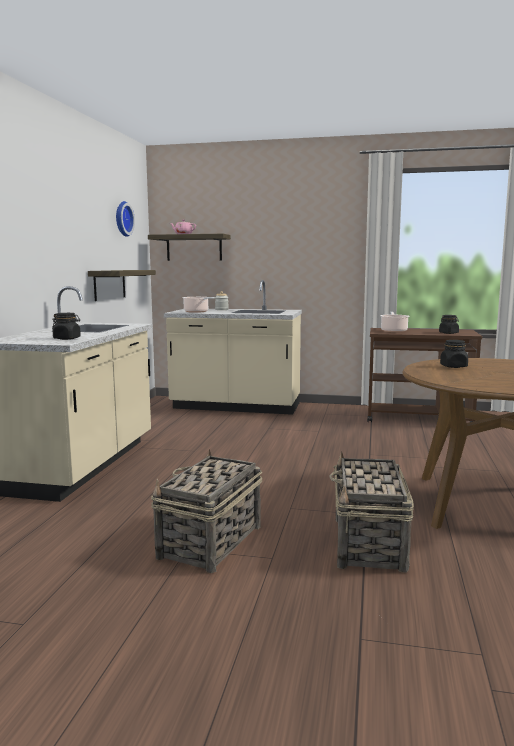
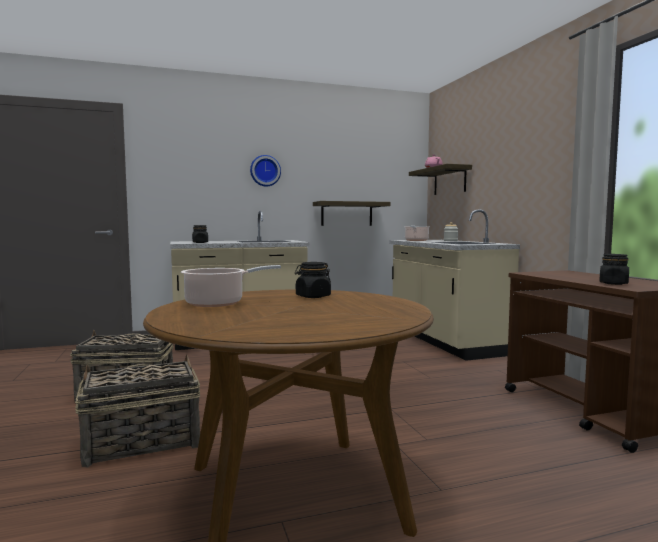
camera: 60 degrees right, 5 degrees down
(122, 219) = (374, 160): wall clock -> wall clock (265, 171)
(393, 331) = (561, 274): cooking pot -> cooking pot (218, 303)

